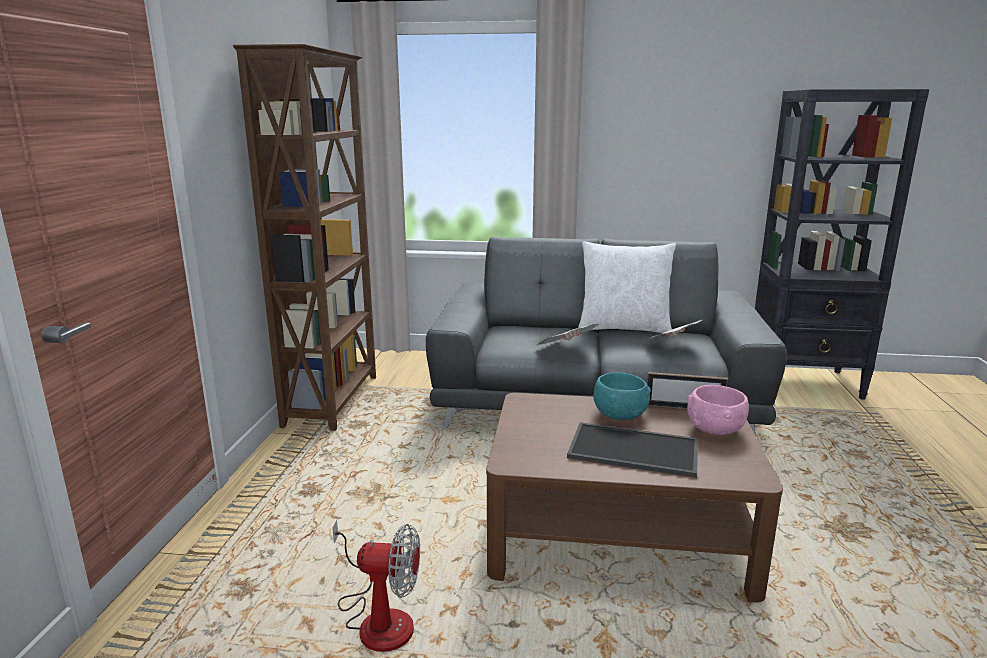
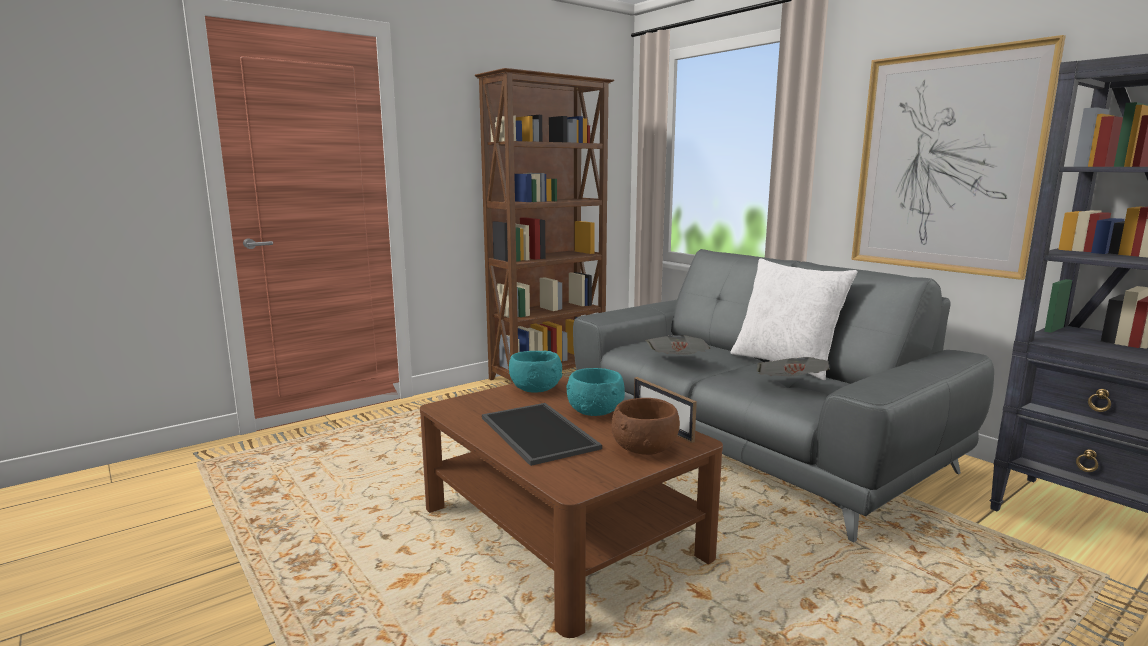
camera: 45 degrees right, 5 degrees down
(378, 618) = (338, 493): fan -> none
(530, 413) = (535, 388): none -> turquoise bowl
(681, 150) = (945, 163): none -> picture
(716, 429) = (644, 449): pink bowl -> brown bowl

